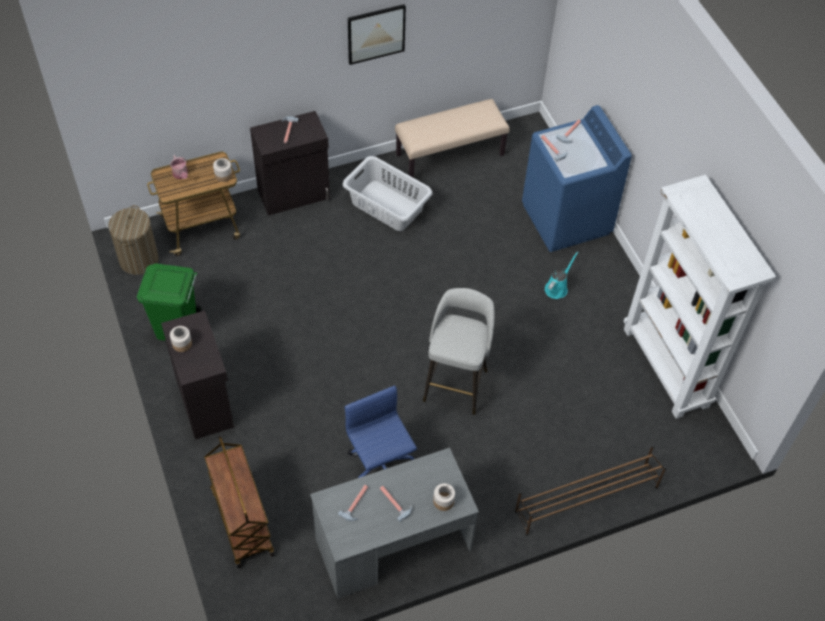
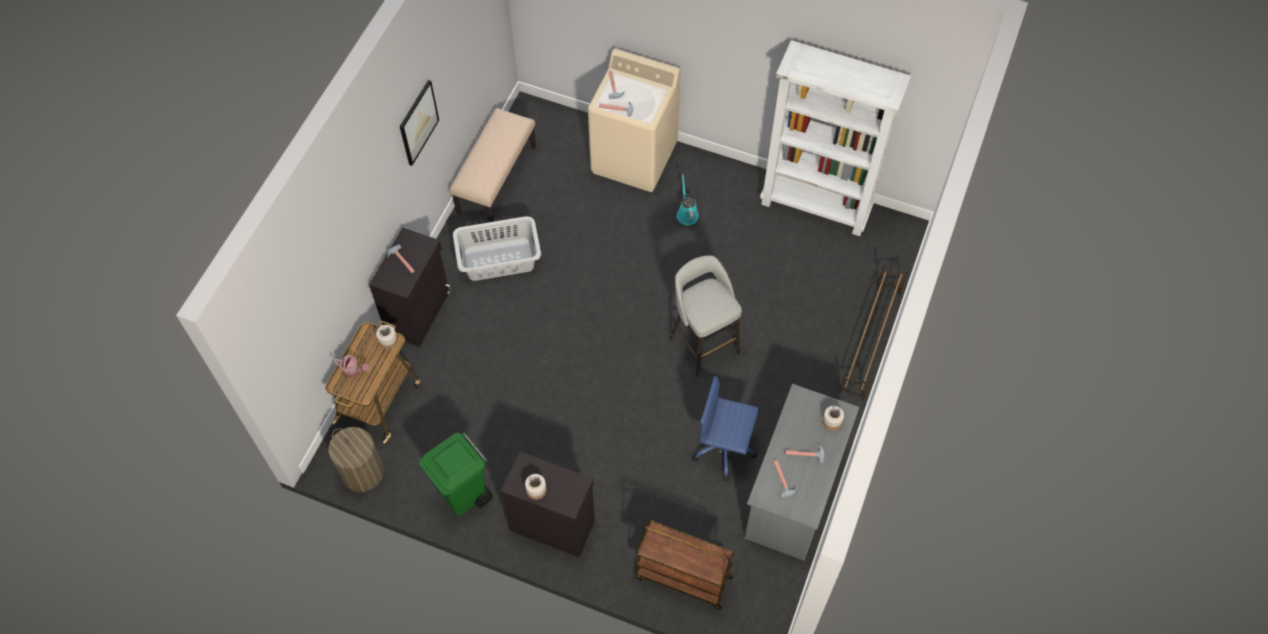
camera: 45 degrees left, 5 degrees up
(566, 219) = (634, 158): blue washing machine -> beige washing machine

